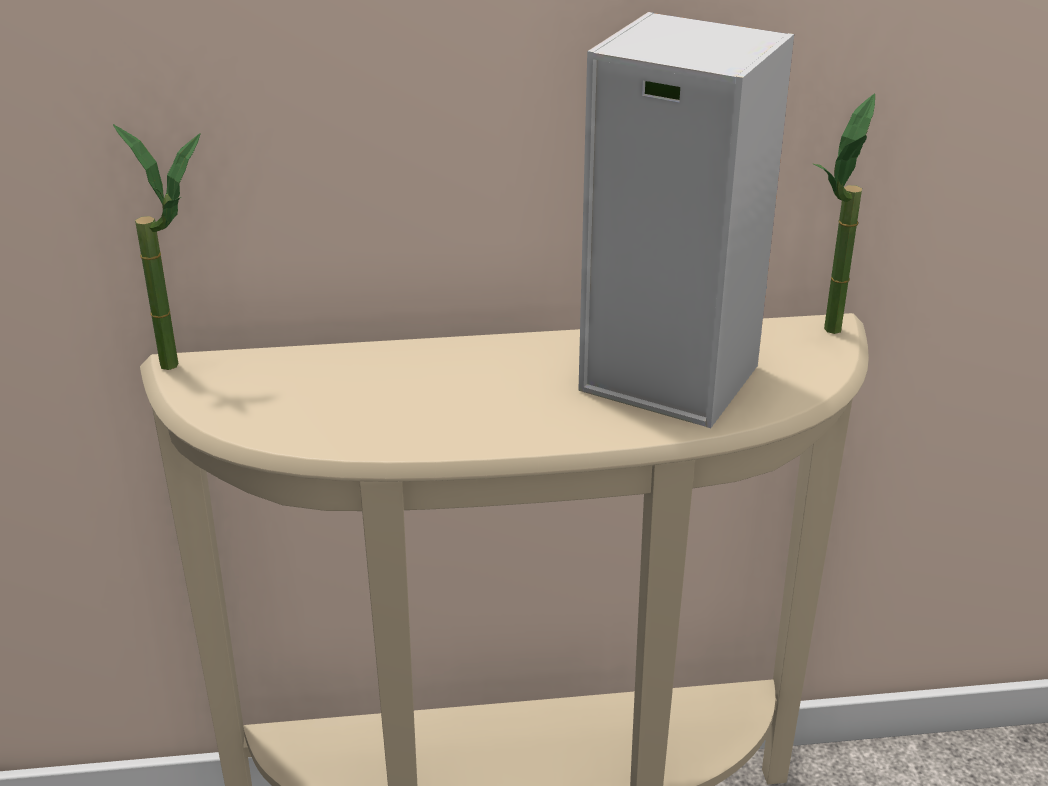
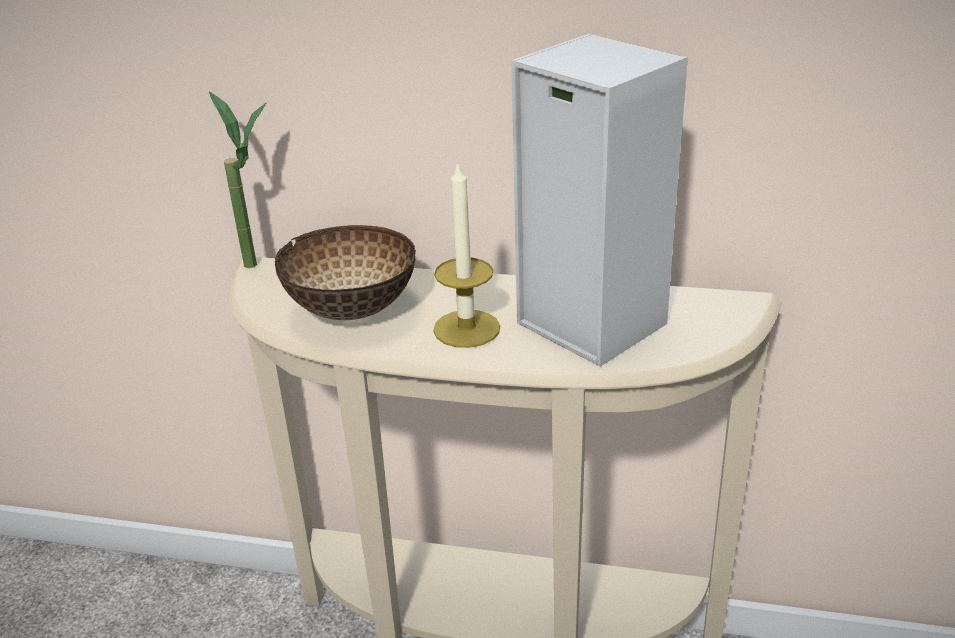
camera: 20 degrees right, 0 degrees up
(355, 404) = (354, 309): none -> bowl
(520, 407) = (466, 328): none -> candle
(828, 338) = (739, 310): potted plant -> none

